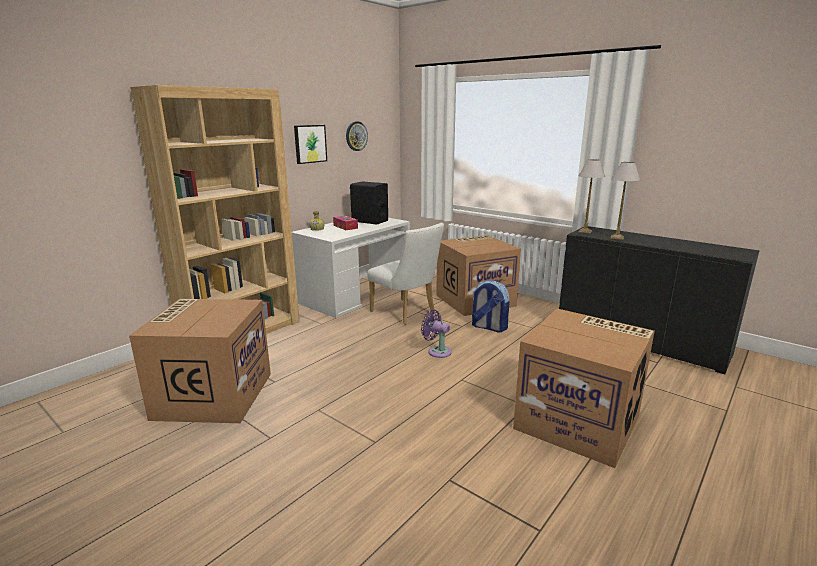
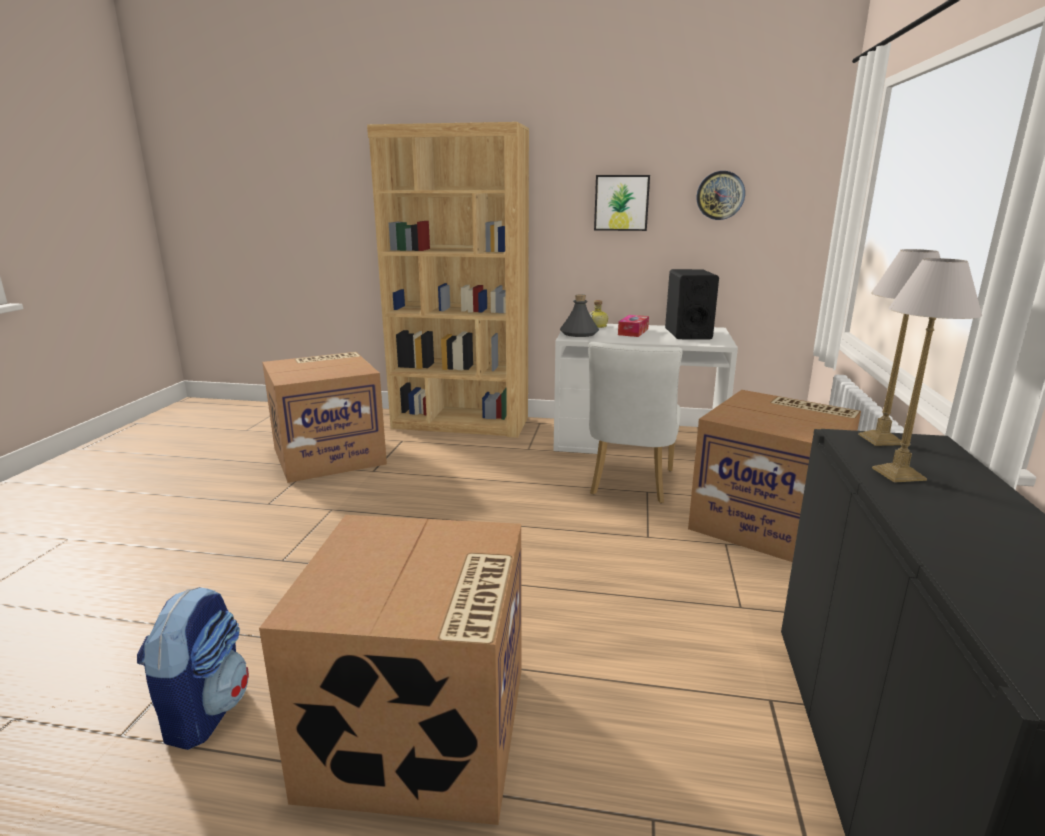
camera: 60 degrees right, 0 degrees up
(326, 235) = (579, 333): none -> grey bottle
(437, 351) = (538, 539): purple fan -> none
(488, 327) = (676, 560): backpack -> backpack (204, 711)

